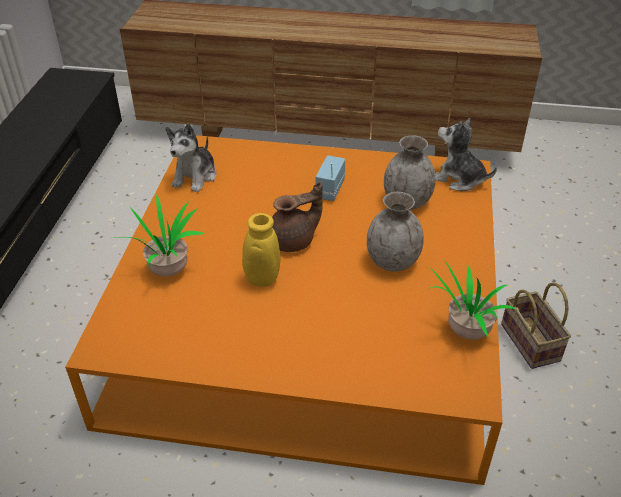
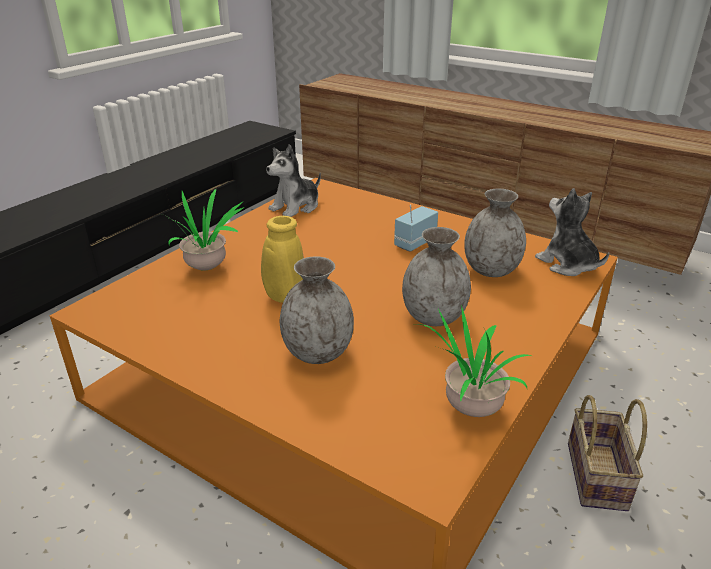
camera: 25 degrees right, 10 degrees down
(293, 241) = (343, 274): brown teapot -> none
(329, 324) = (317, 353): none -> grey vase

